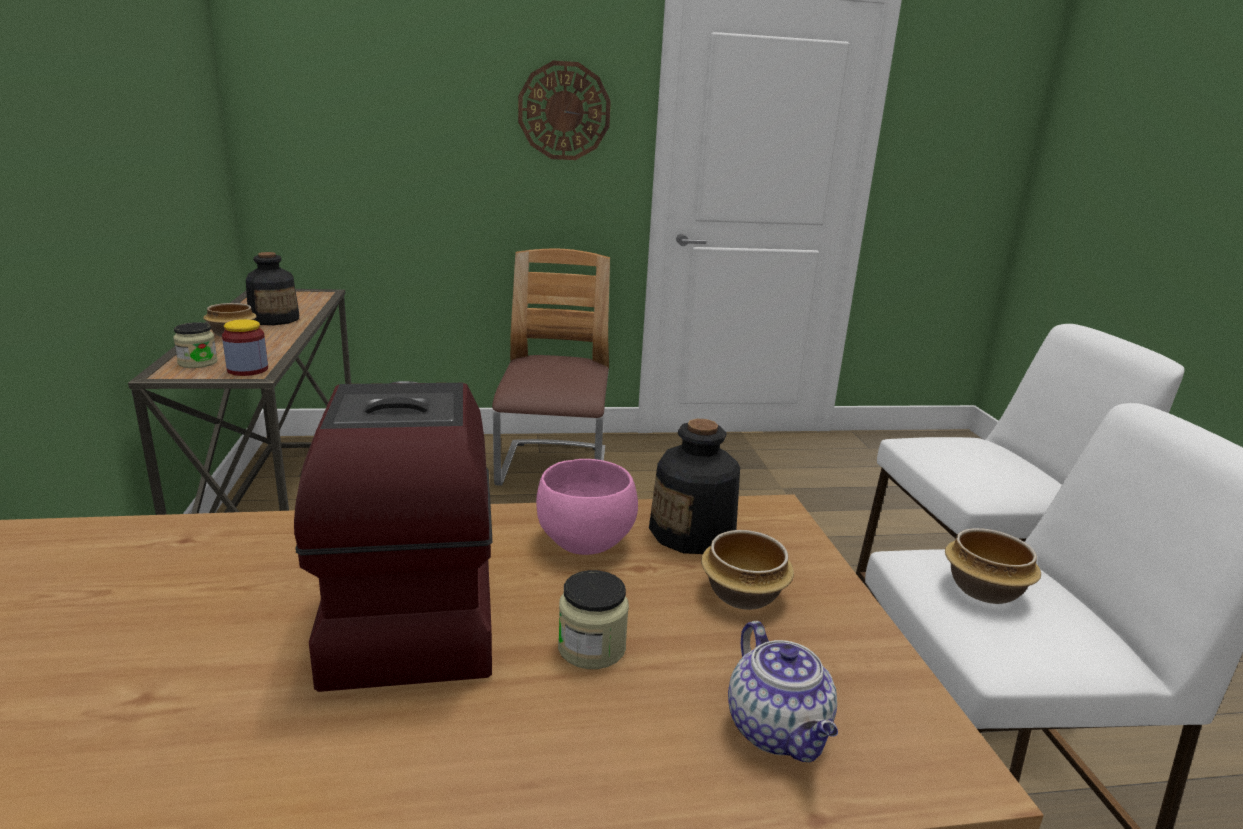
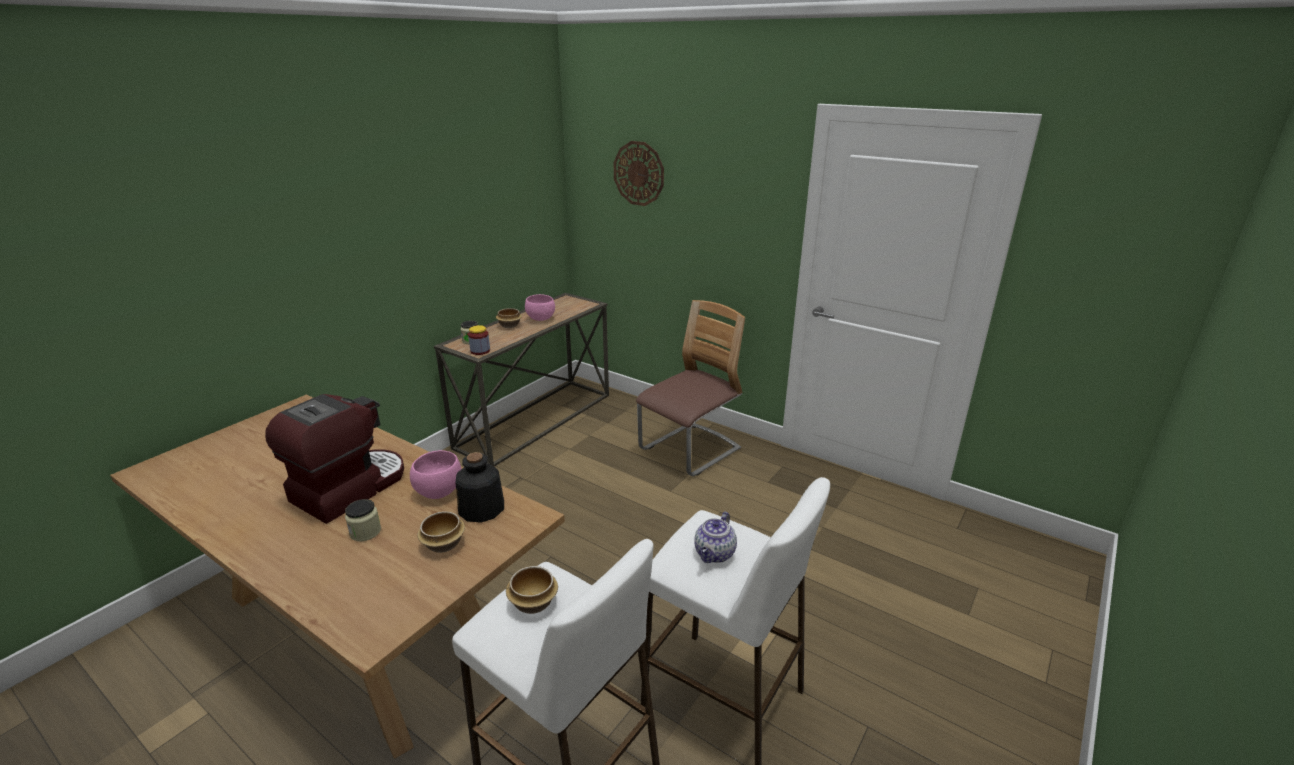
camera: 45 degrees right, 5 degrees up
(274, 319) = (541, 319): bottle -> pink bowl
(564, 111) = (740, 207): wall clock -> wall clock (639, 173)
(779, 732) = (355, 593): teapot -> teapot (714, 554)

